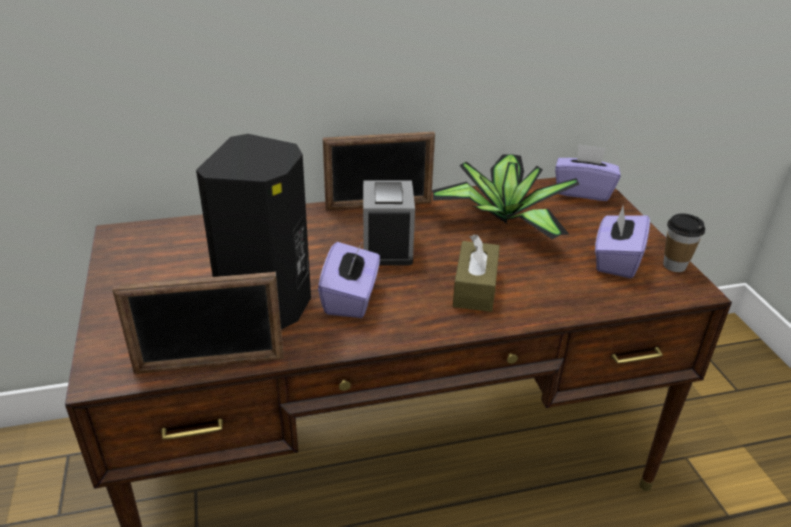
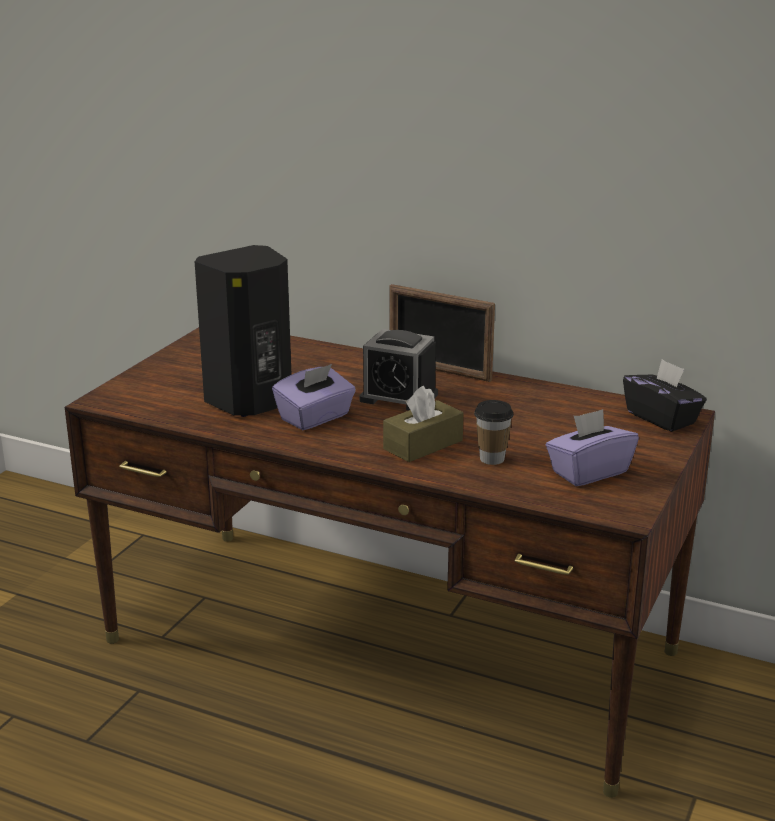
camera: 40 degrees right, 10 degrees down
(210, 365) = (167, 418): picture frame -> none
(387, 246) = (398, 397): alarm clock -> alarm clock turned 105 degrees counterclockwise
(502, 219) = (535, 412): potted plant -> none
(583, 191) = (661, 418): purple tissue box -> black tissue box
(674, 265) = (642, 494): cup -> cup (492, 459)

